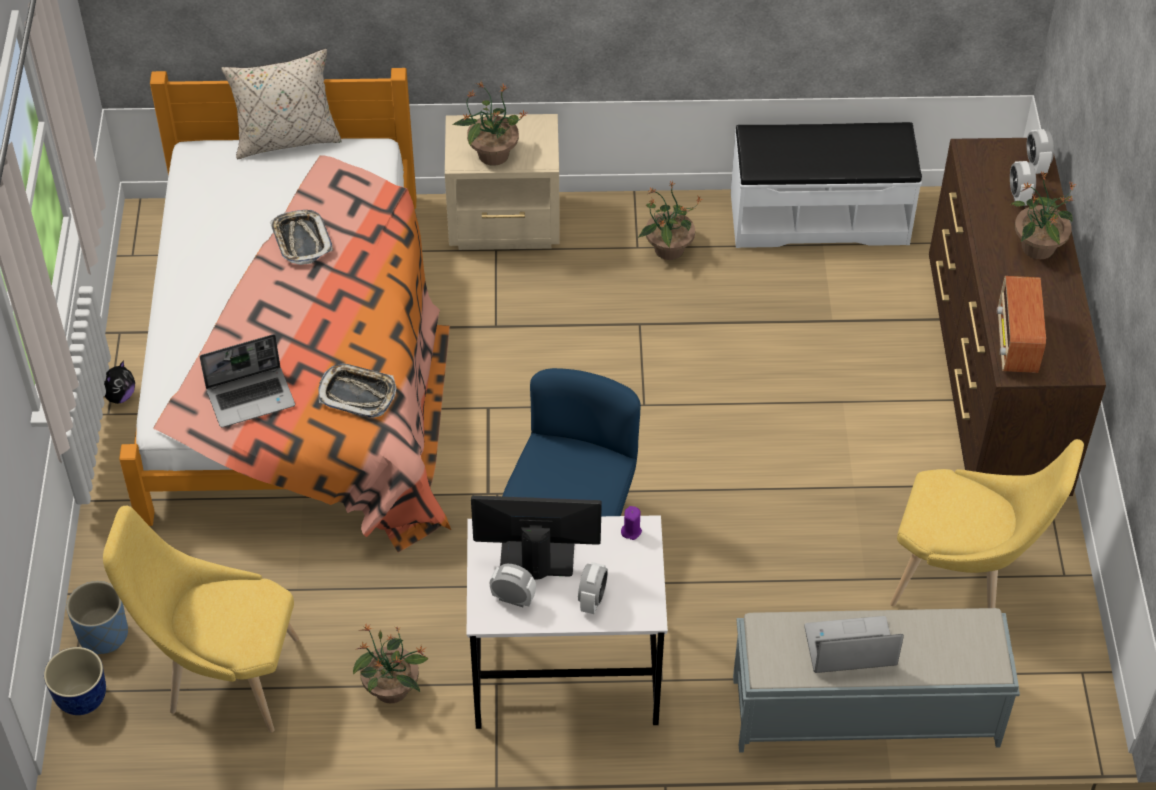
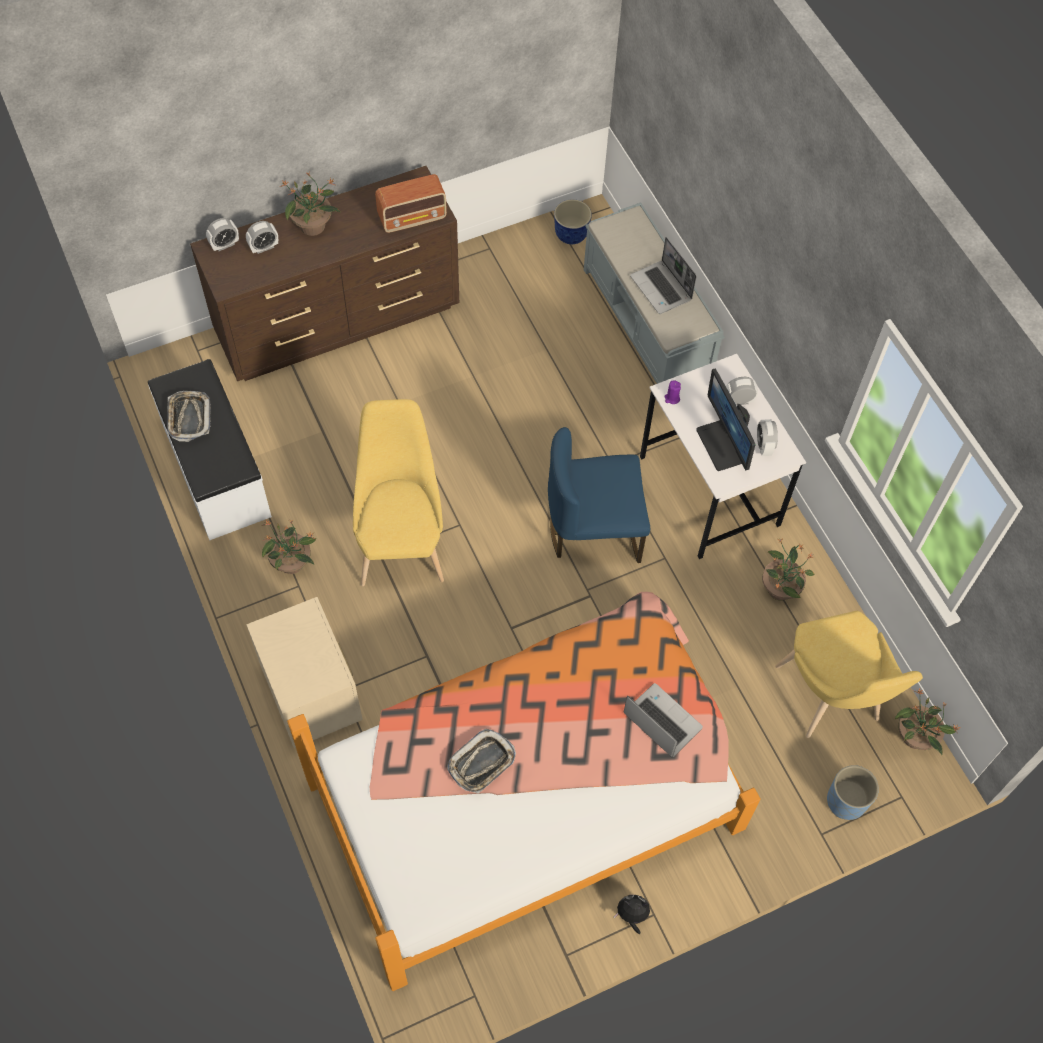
camera: 115 degrees left, 10 degrees up
(81, 699) = (903, 786): planter -> planter (571, 235)
(286, 139) = (360, 841): beige pillow -> none
(357, 394) = (619, 646): tray -> tray (189, 418)
(492, 154) = (317, 655): potted plant -> potted plant (915, 737)
(963, 581) = (521, 298): yellow chair -> yellow chair (401, 542)

